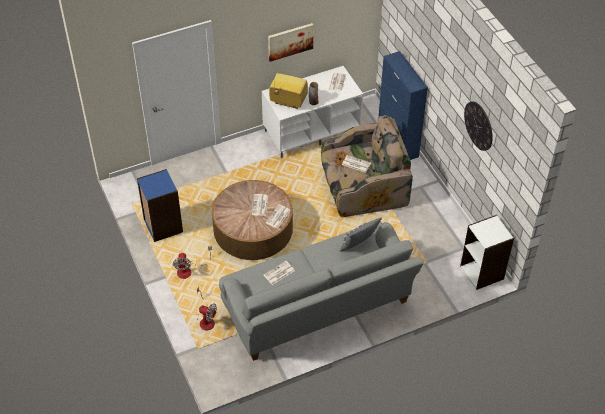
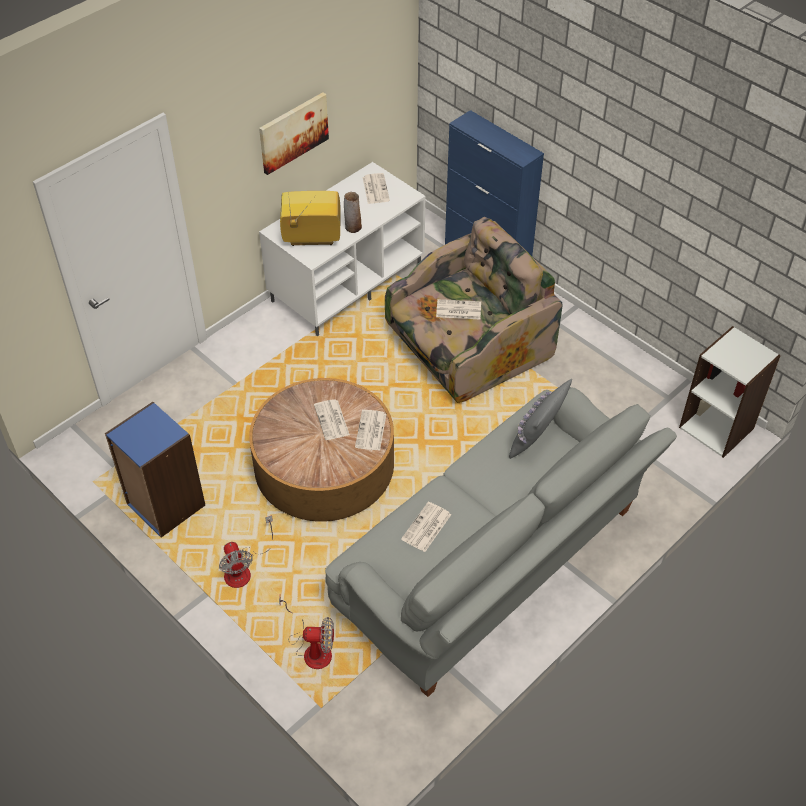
camera: 20 degrees left, 0 degrees up
(478, 125) = (677, 184): wall clock -> none

